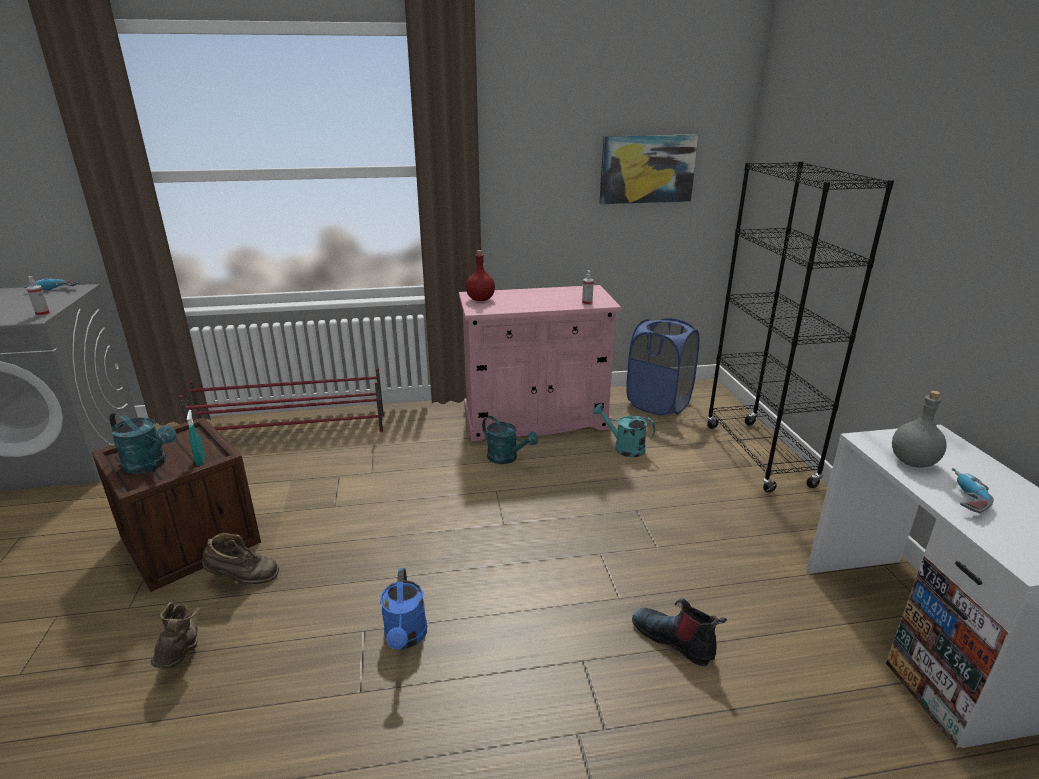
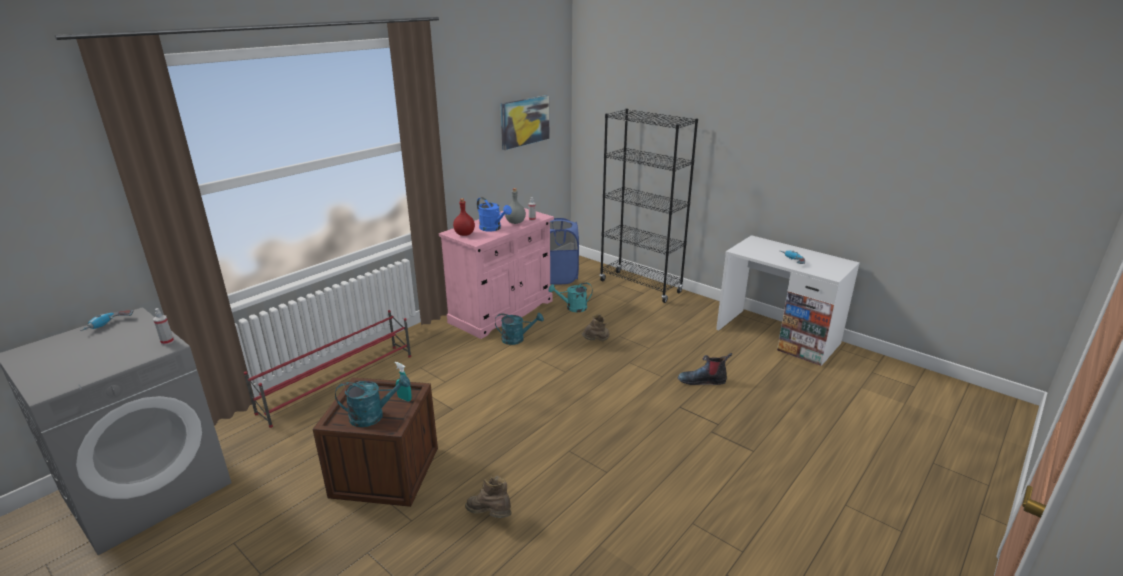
camera: 40 degrees left, 0 degrees up
(243, 579) = (461, 469): brown boot -> brown boot (596, 341)
(405, 638) = (594, 442): blue watering can -> blue watering can (493, 228)
(913, 462) = (762, 253): grey bottle -> grey bottle (516, 222)

